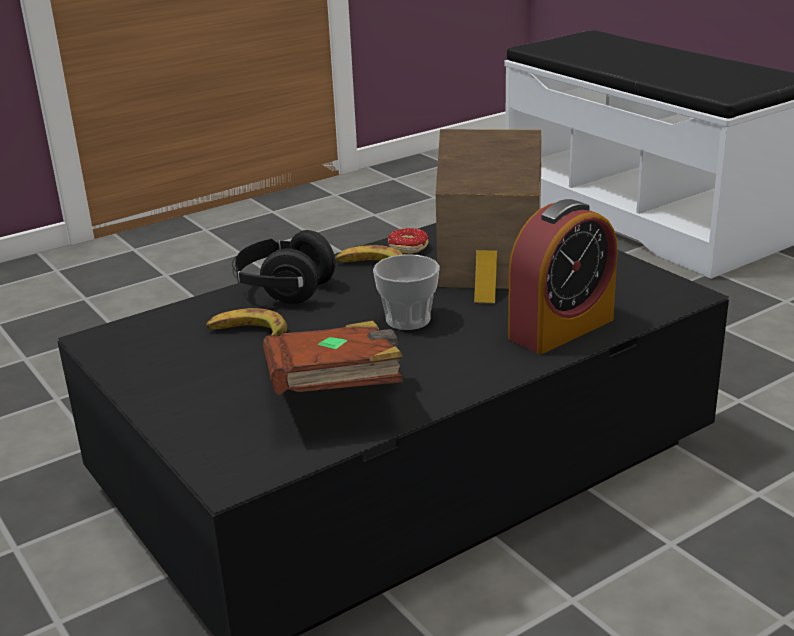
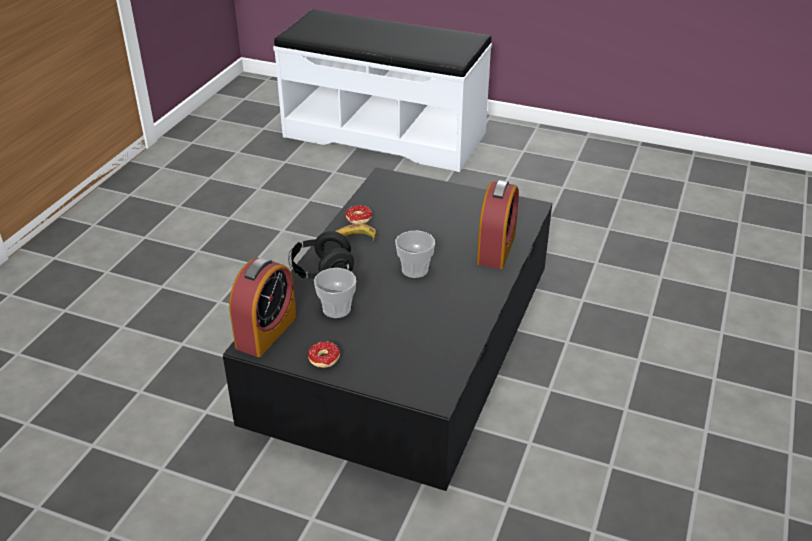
camera: 35 degrees left, 10 degrees up
(133, 331) = (266, 332): none -> alarm clock
(155, 377) = (320, 356): none -> donut
(247, 333) = (336, 309): banana -> cup
(335, 391) = (428, 328): brown book -> none
(491, 270) = (422, 221): toy house -> none

